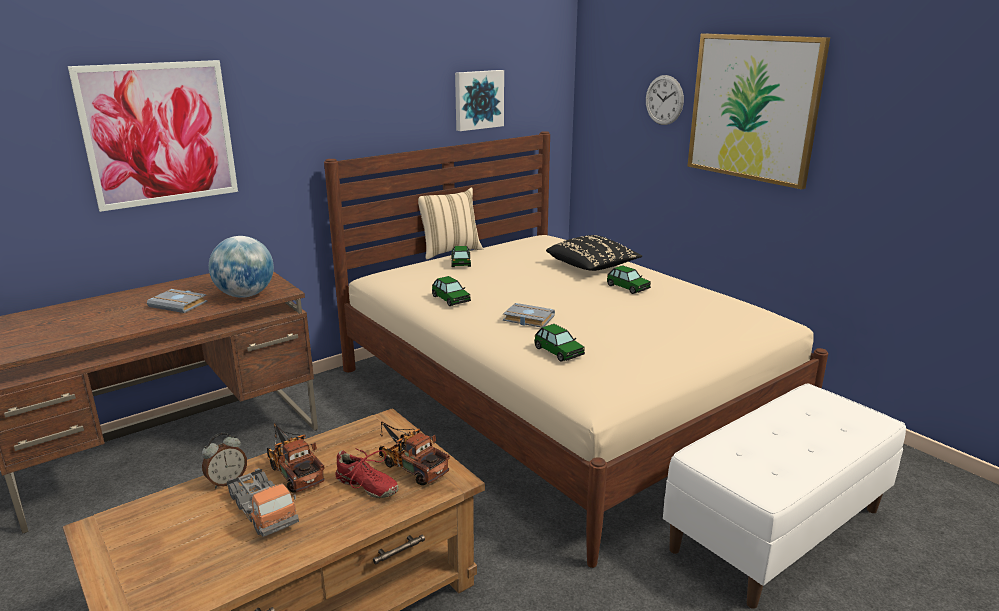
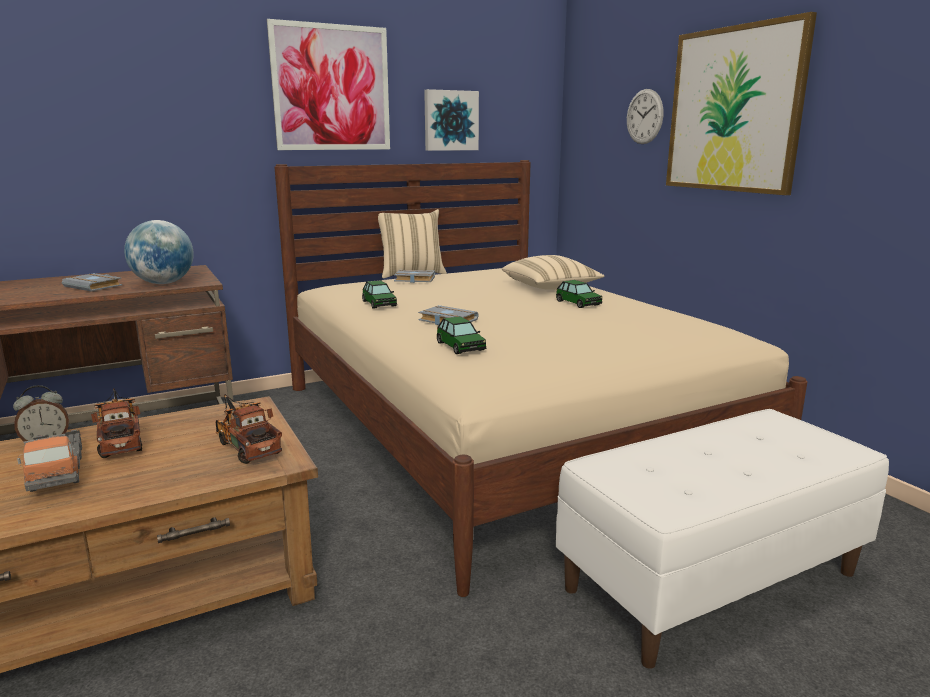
camera: 10 degrees right, 5 degrees down
(159, 134) = (101, 122): picture -> picture (331, 88)
(366, 486) = (184, 459): red shoe -> none
(461, 262) = (413, 280): toy car -> grey book
(592, 267) = (550, 288): black pillow -> beige pillow

